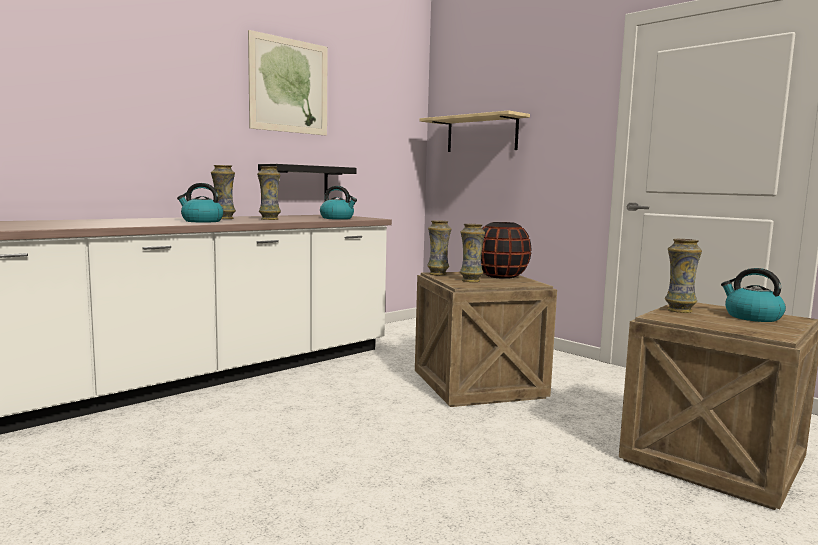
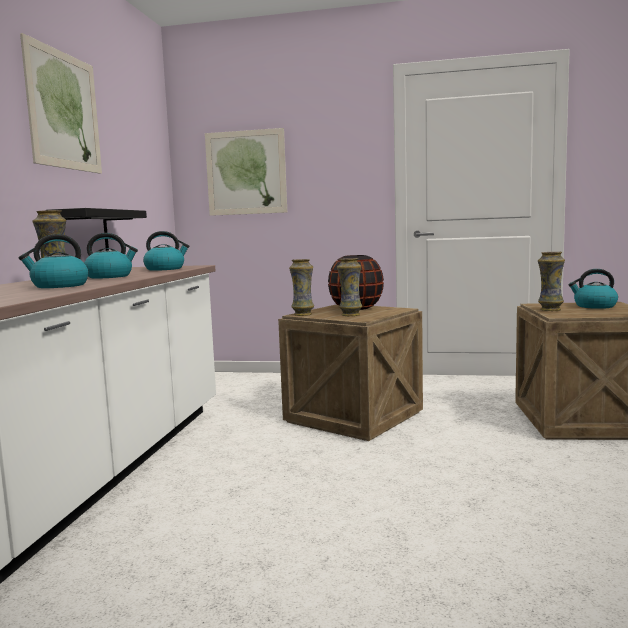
camera: 35 degrees left, 0 degrees up
(269, 219) = (110, 276): vase -> kettle
(481, 134) = (246, 172): beige shelf -> picture

